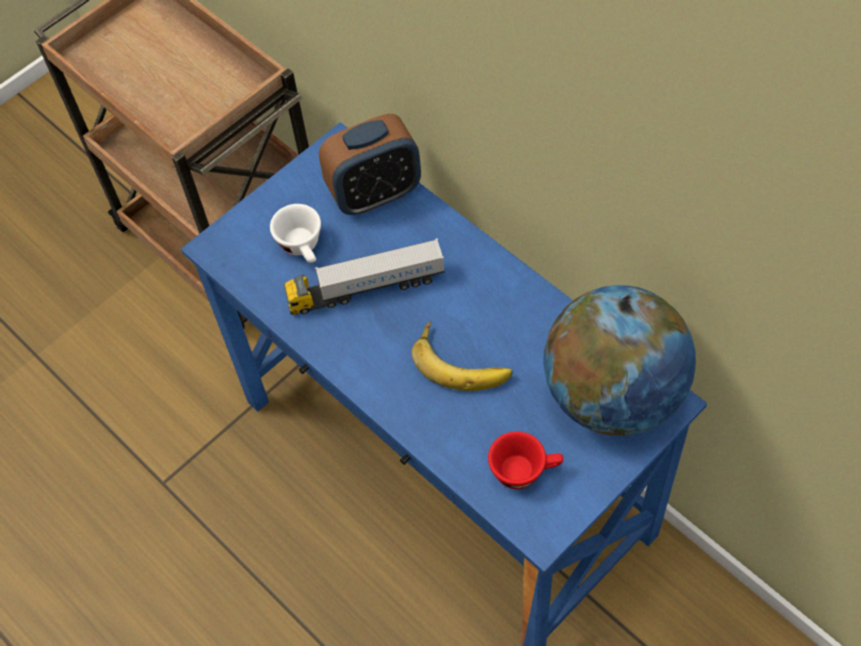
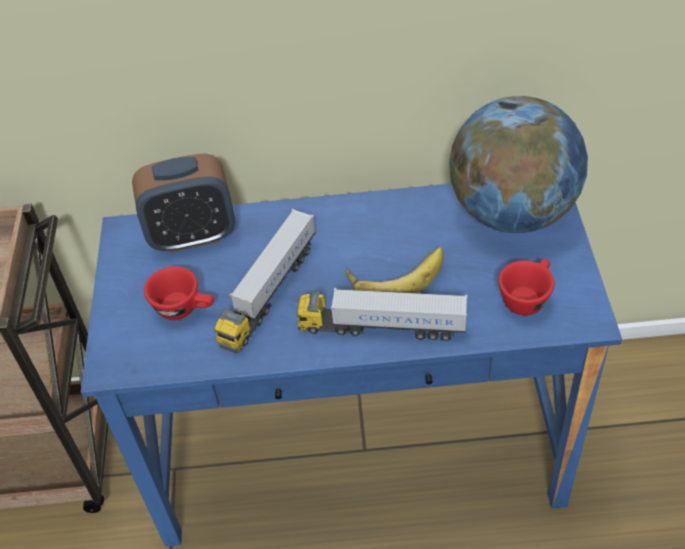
camera: 50 degrees left, 10 degrees down
(303, 247) = (184, 308): white cup -> red cup
(375, 193) = (192, 236): alarm clock -> alarm clock turned 60 degrees clockwise
(400, 389) = (381, 327): none -> toy truck

